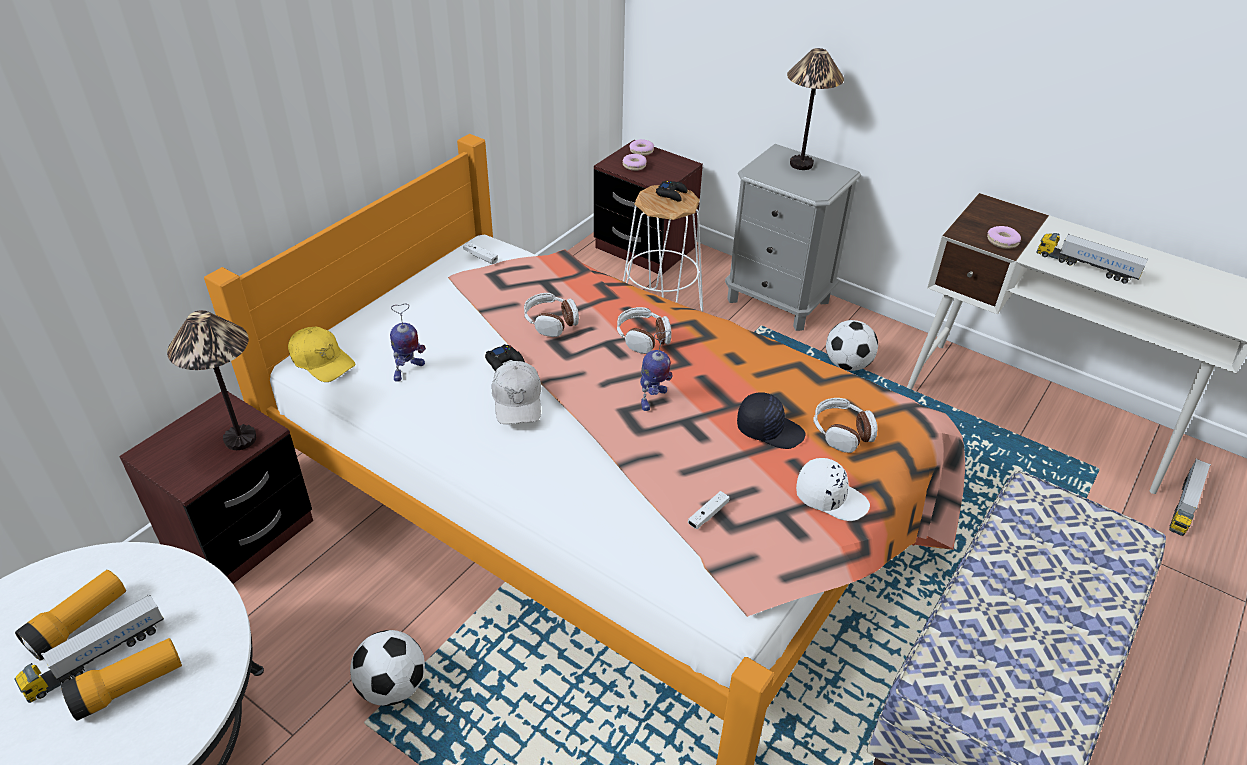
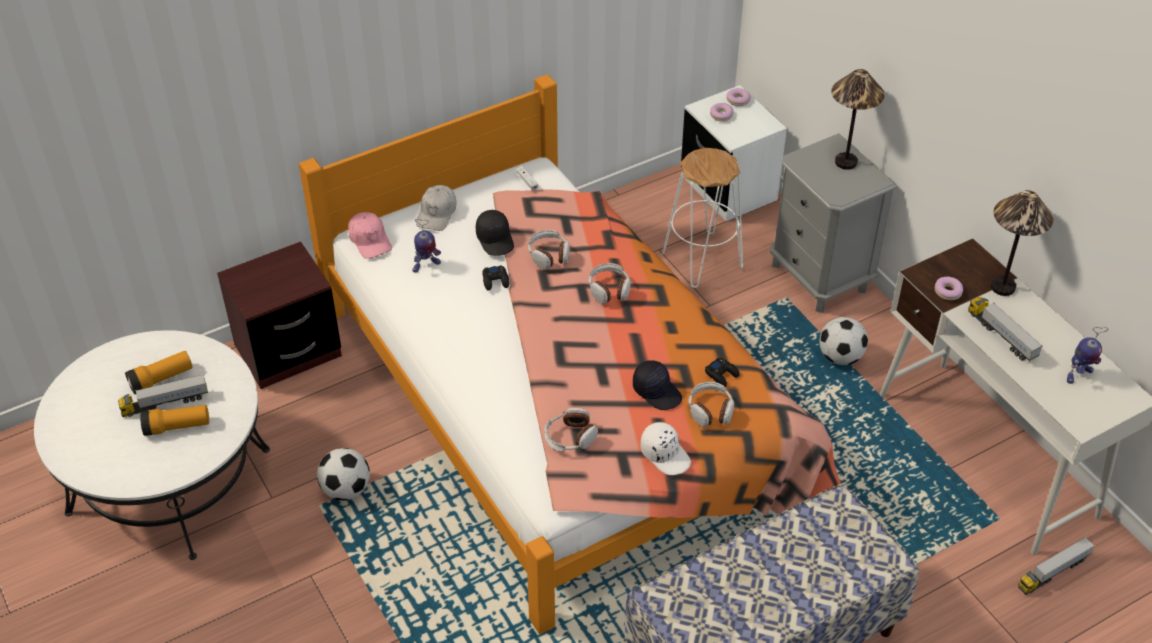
camera: 25 degrees right, 5 degrees up
(240, 439) = (296, 283): table lamp -> table lamp (1002, 286)
(322, 361) = (370, 240): yellow cap -> pink cap
(479, 321) = (495, 239): none -> black cap
(517, 400) = (487, 313): white cap -> white cap (437, 213)
(645, 248) = (728, 188): brown nightstand -> white nightstand
(652, 399) = (586, 341): toy robot -> toy robot (1078, 375)
(672, 194) = (717, 161): black game controller -> black game controller (722, 375)
(708, 514) = (570, 437): white game controller -> headphones

